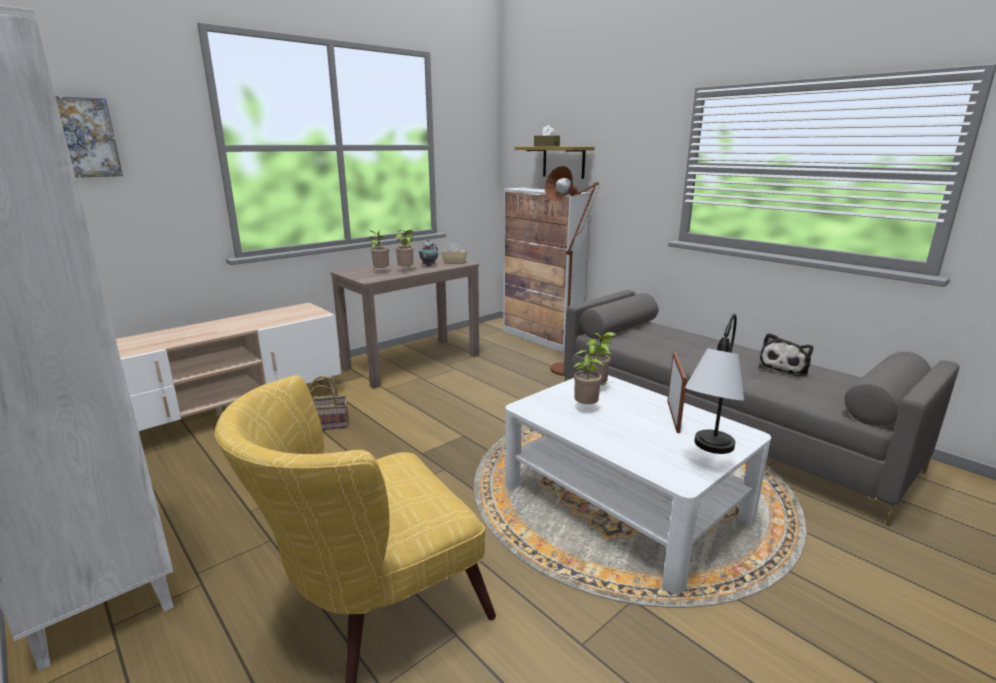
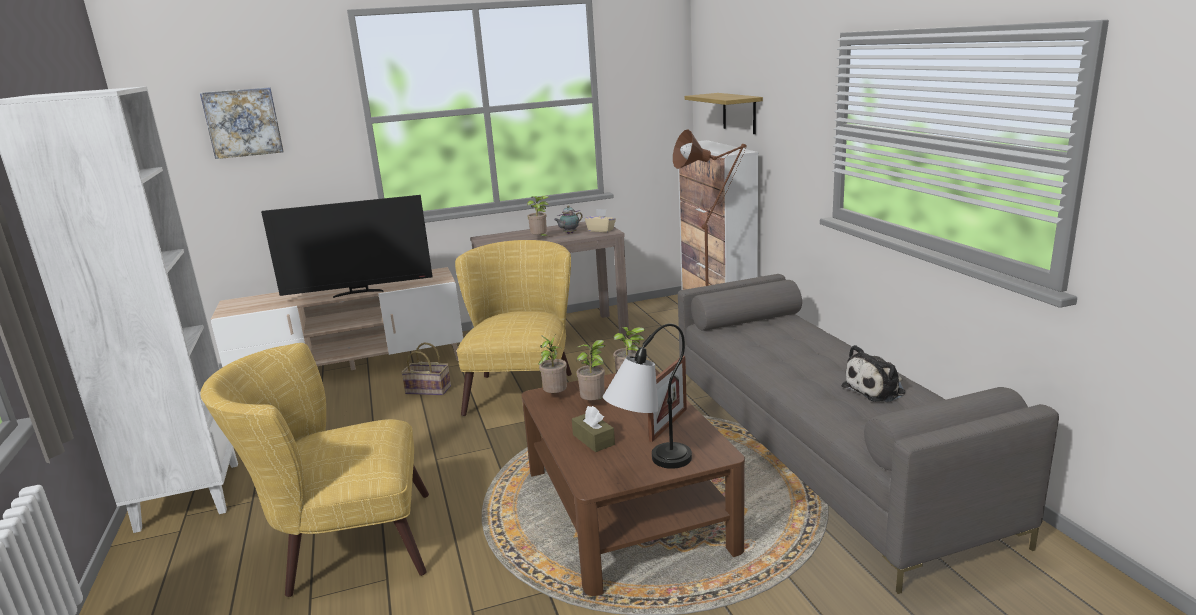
camera: 25 degrees right, 0 degrees up
(233, 330) = (359, 292): none -> television
(380, 272) = (514, 239): potted plant -> potted plant (555, 396)
(425, 410) = (523, 388): none -> yellow armchair
(546, 146) = (715, 96): brown tissue box -> brown tissue box (593, 440)
(624, 502) = (627, 508): white coffee table -> brown coffee table

